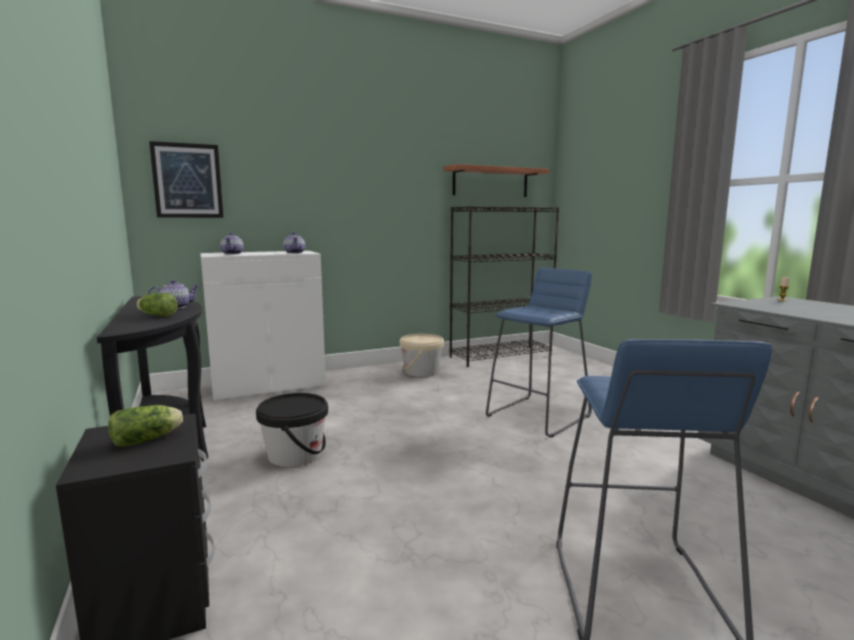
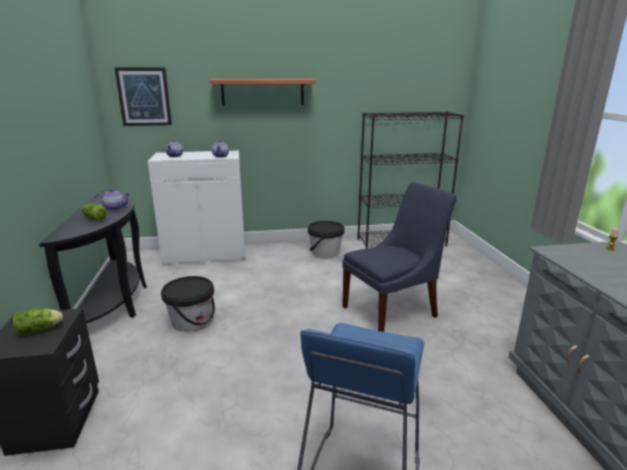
camera: 15 degrees right, 10 degrees up
(421, 372) = (325, 253): beige bucket -> black bucket
(490, 182) = (404, 88): shelf -> shelf (263, 92)
(539, 416) = (393, 310): blue stool -> blue chair

